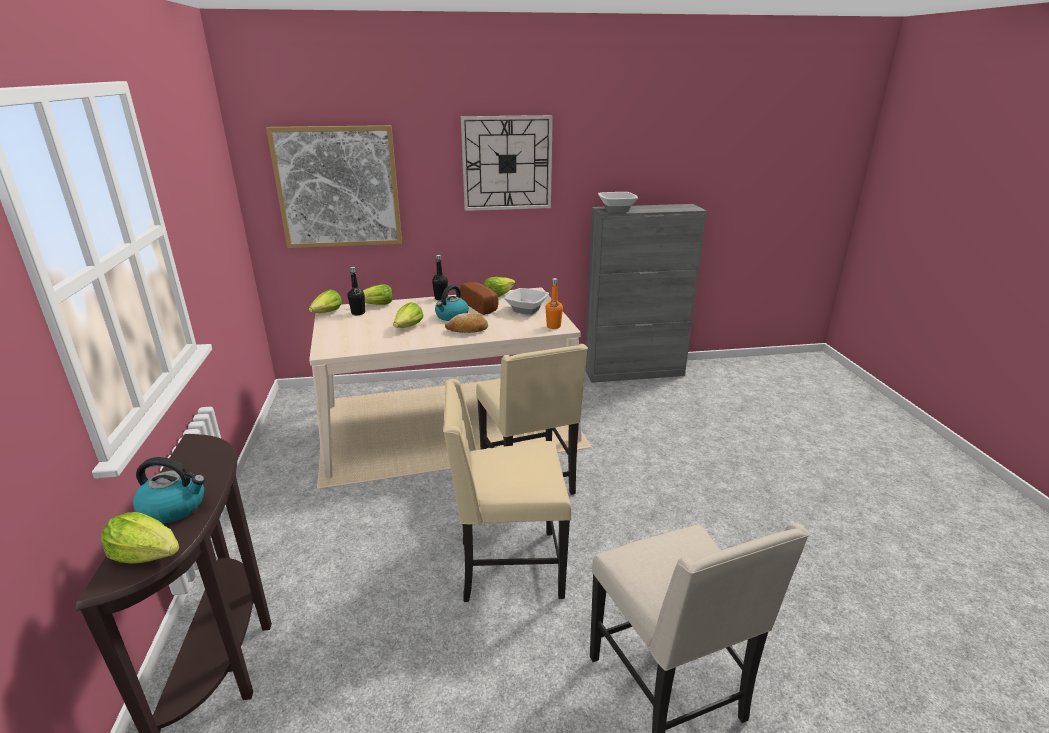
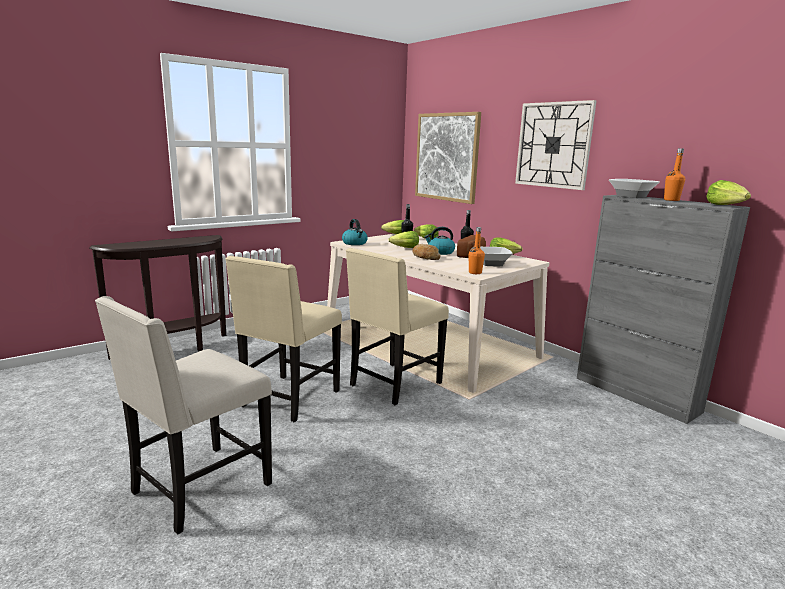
camera: 60 degrees right, 10 degrees down
(147, 554) = (122, 245): lettuce -> lettuce (726, 205)
(175, 507) = (157, 242): kettle -> kettle (355, 243)
(507, 567) = (288, 399): beige chair -> beige chair turned 120 degrees counterclockwise
(647, 208) = (671, 200): none -> orange bottle

